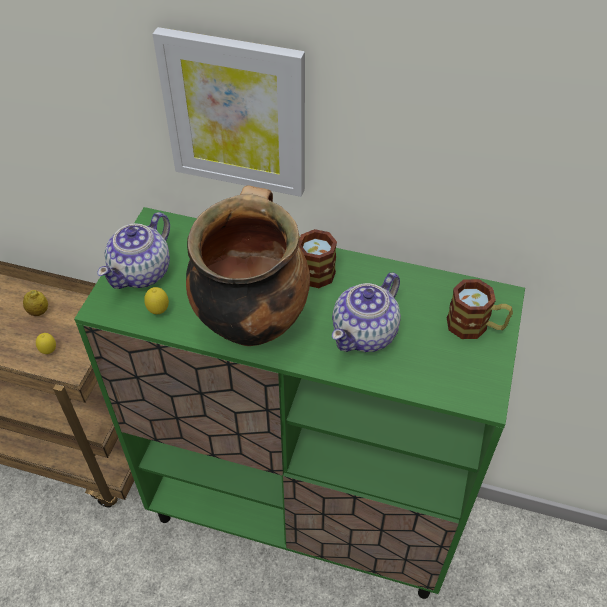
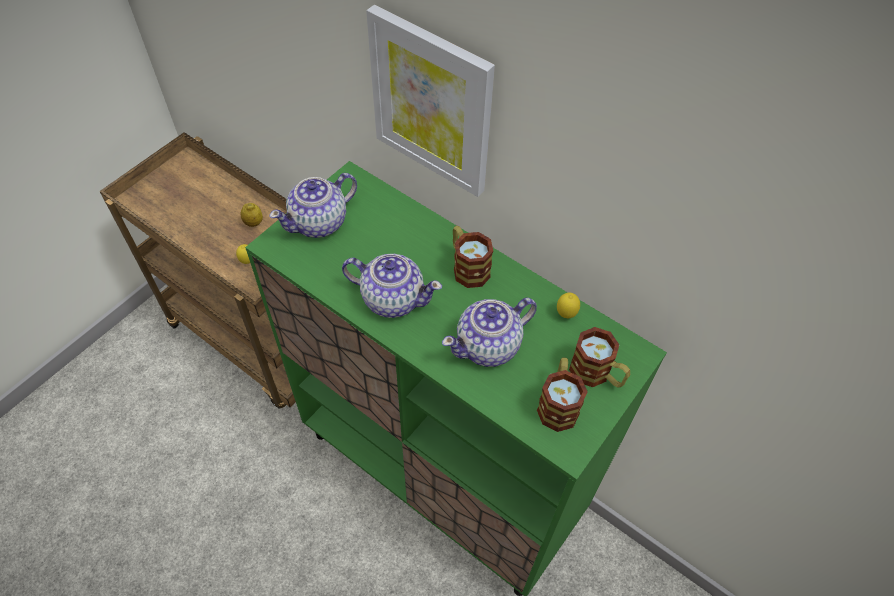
camera: 20 degrees right, 5 degrees up
(158, 311) = (317, 264): lemon -> lemon (565, 314)
(251, 320) = (392, 298): cooking pot -> teapot
(454, 363) = (558, 403): none -> mug

